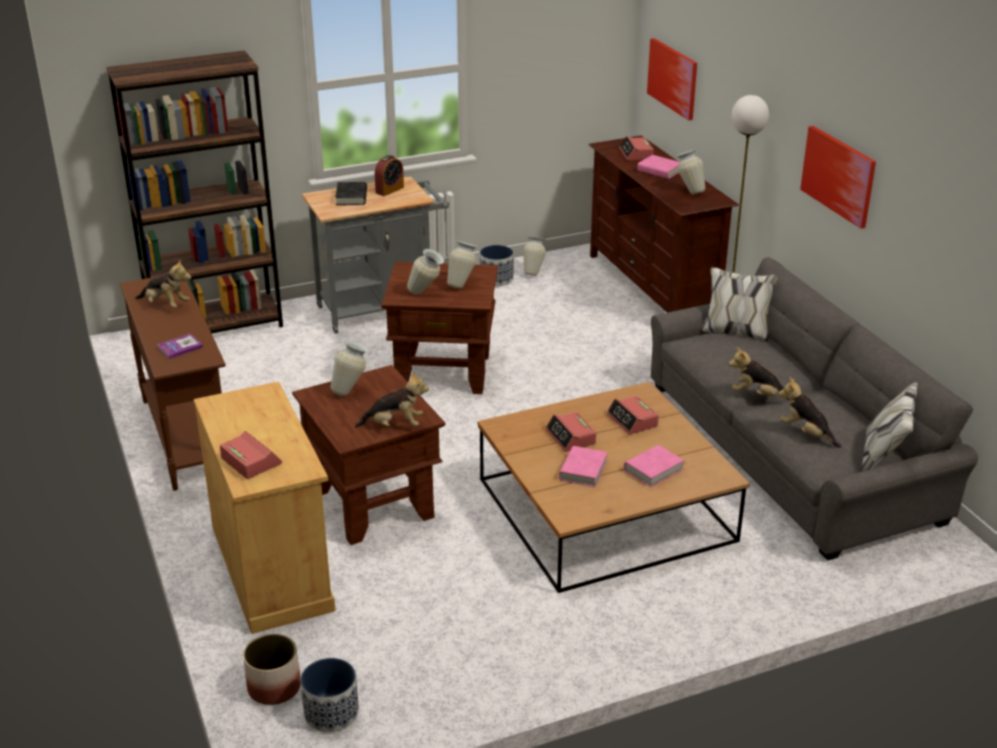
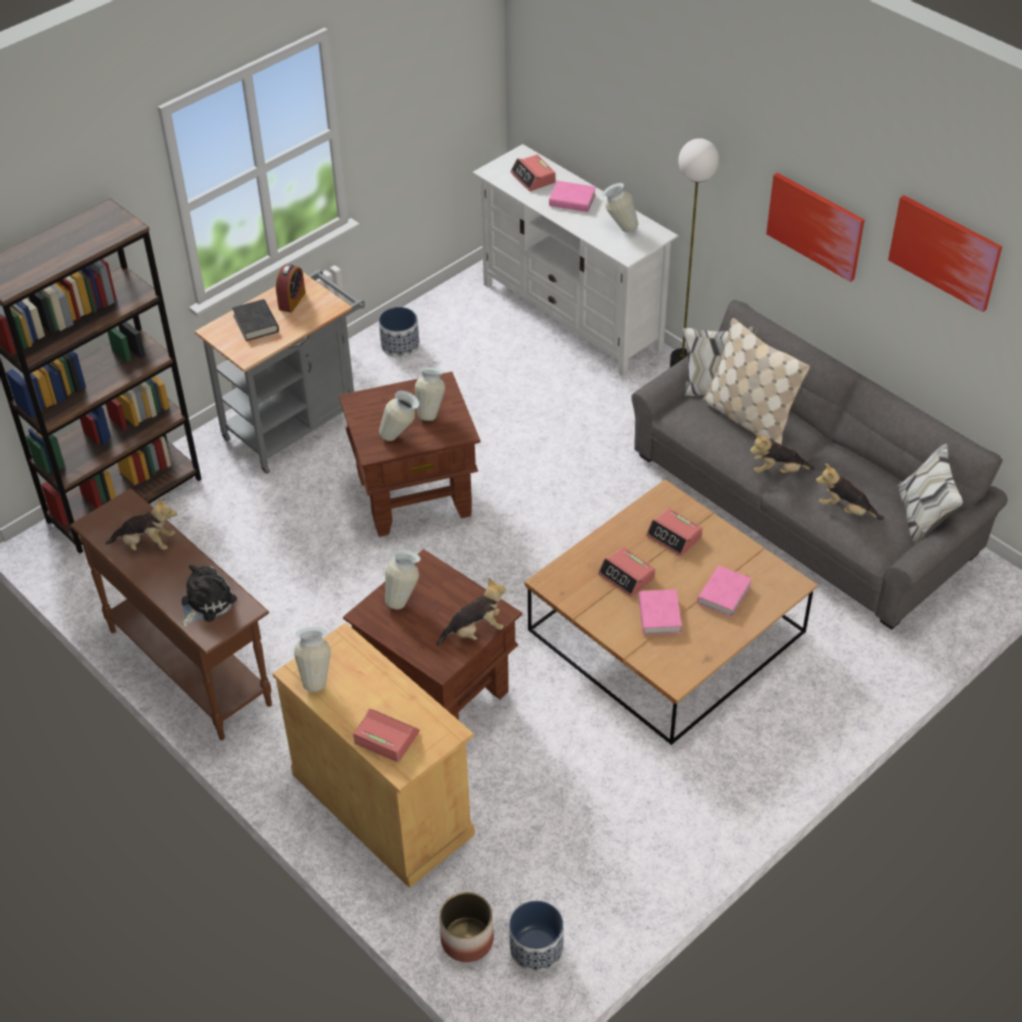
camera: 20 degrees left, 15 degrees up
(180, 347) = (205, 603): book -> plush toy
(534, 272) = (436, 325): vase -> vase (316, 676)
(653, 288) = (572, 316): brown tv stand -> white tv stand
(673, 78) = (565, 90): picture -> picture (945, 252)
(750, 354) = (748, 418): none -> beige pillow

